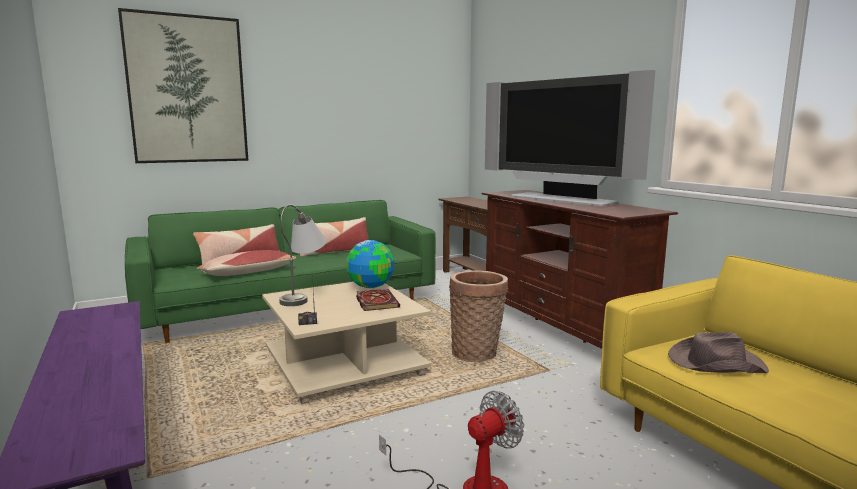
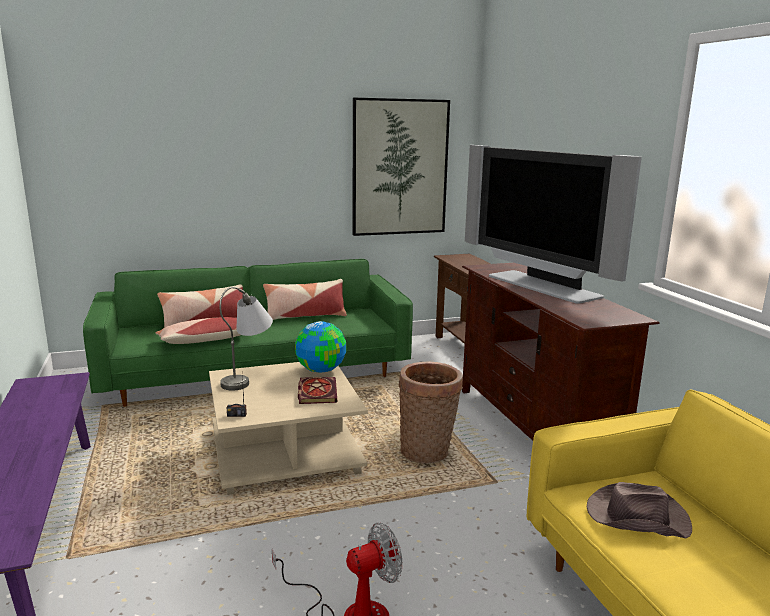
camera: 10 degrees right, 5 degrees up
(187, 90) = (157, 140): picture -> picture (400, 168)

